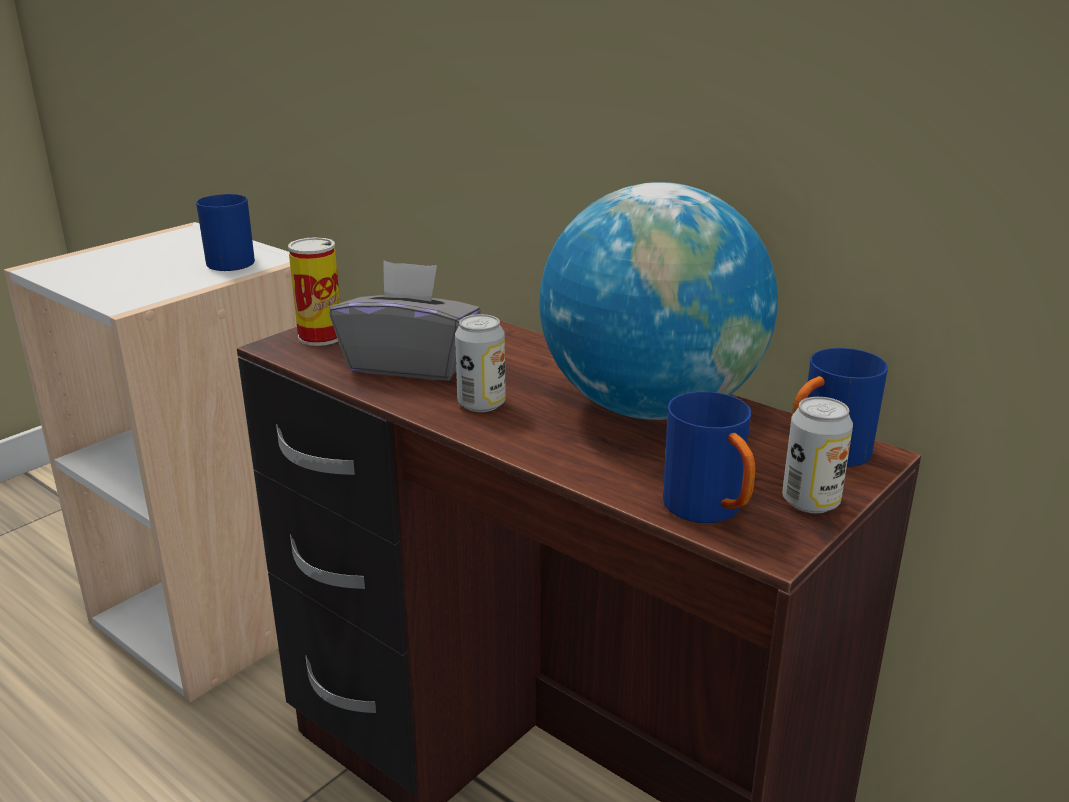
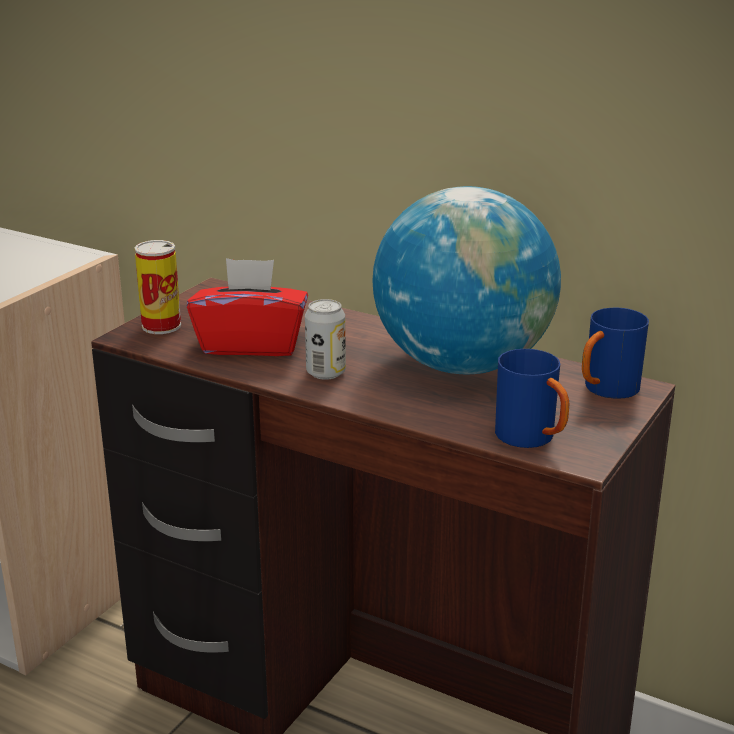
camera: 10 degrees left, 0 degrees up
(234, 261) = (44, 260): blue mug -> none
(410, 364) = (251, 344): grey tissue box -> red tissue box
(810, 502) = (603, 426): can -> none

